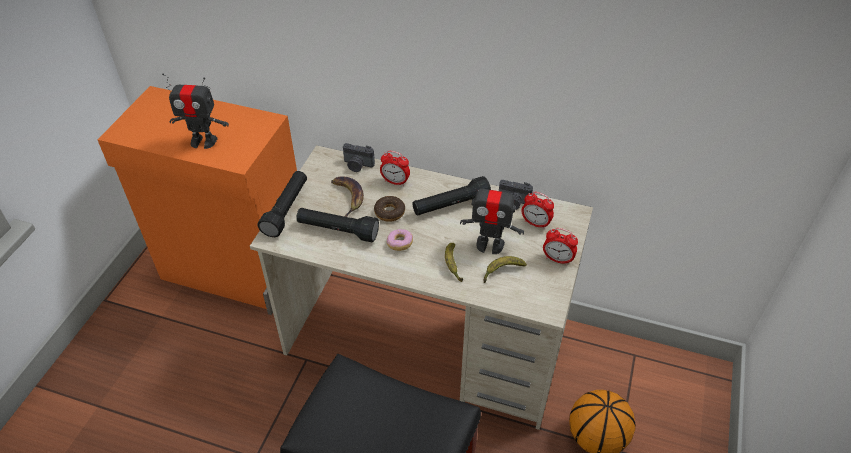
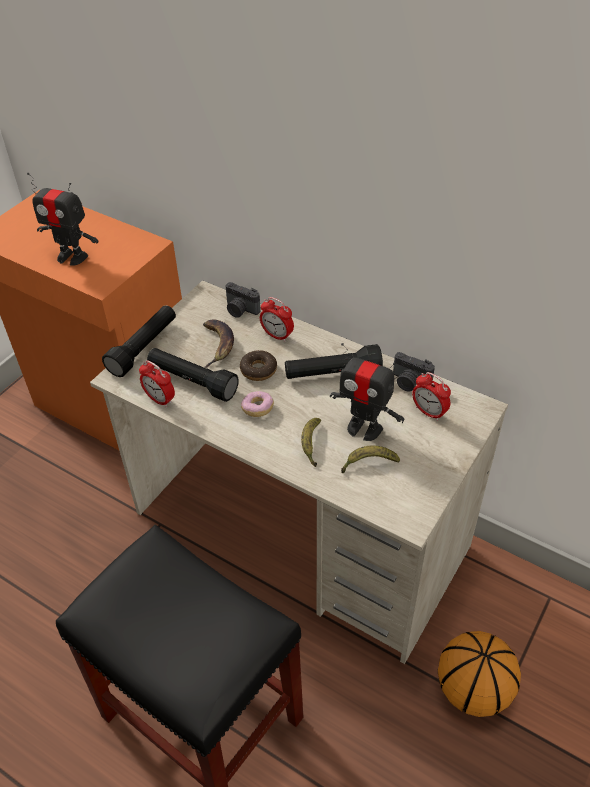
camera: 15 degrees right, 0 degrees up
(557, 259) = (442, 461): alarm clock -> alarm clock (160, 399)

